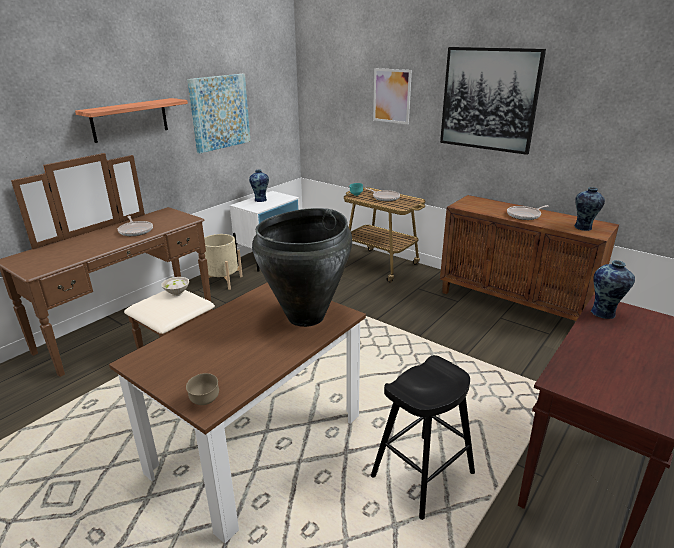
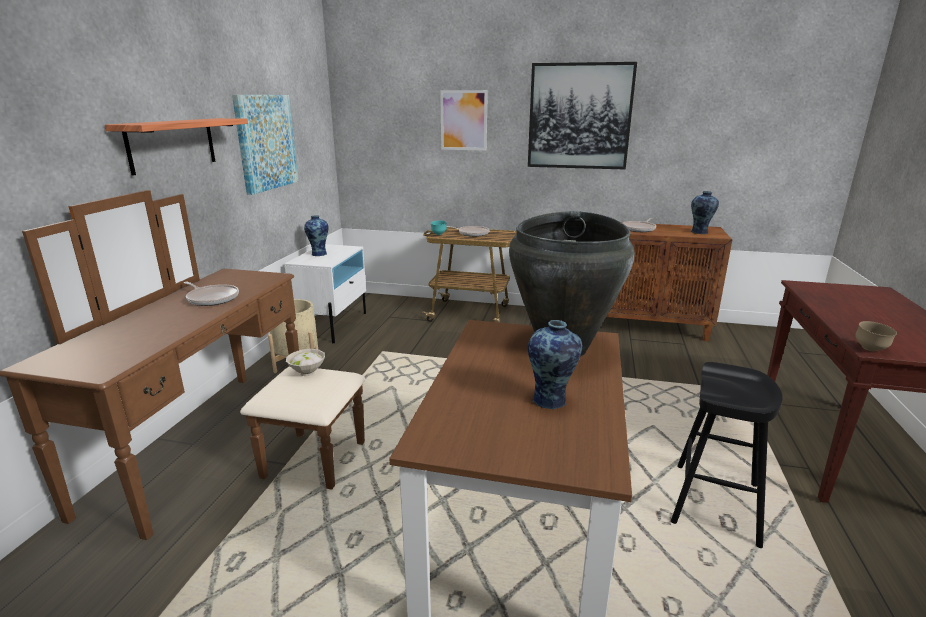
camera: 25 degrees left, 5 degrees down
(205, 402) = (586, 463): brown bowl -> brown bowl (870, 349)
(604, 313) = (813, 292): vase -> vase (551, 400)

